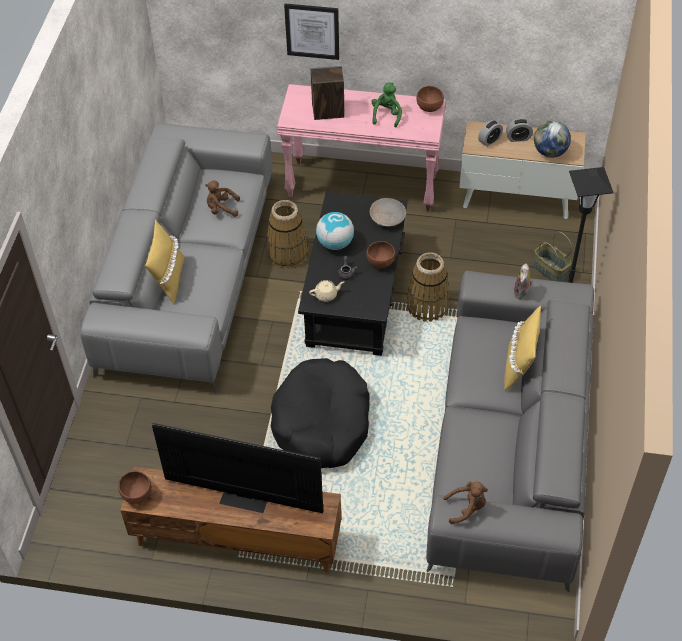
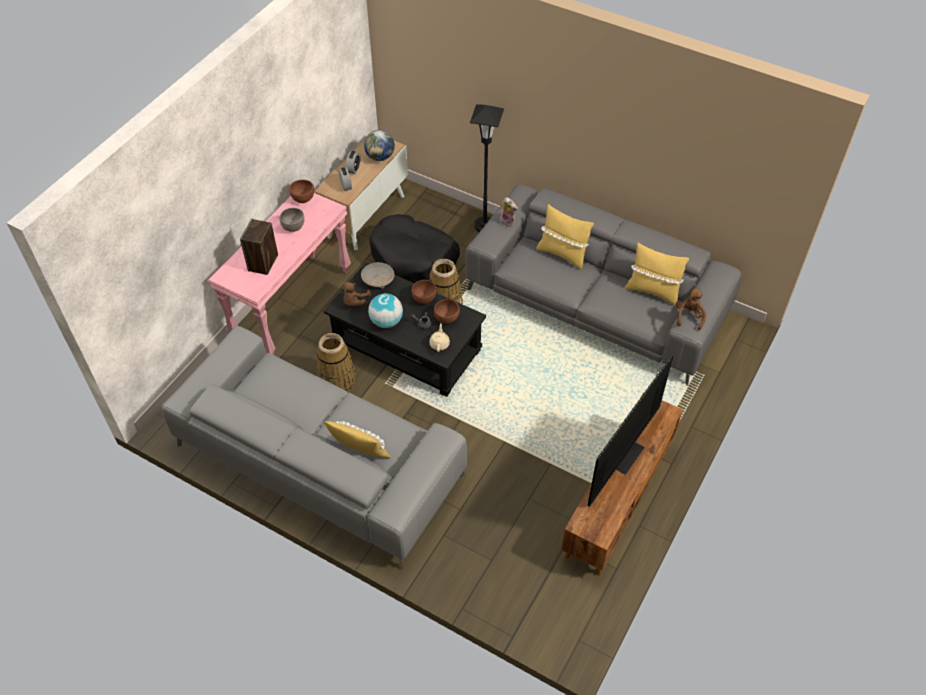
camera: 70 degrees left, 0 degrees up
(137, 495) = (596, 533): brown bowl -> brown bowl (447, 318)
(221, 208) = (294, 391): brown plush toy -> brown plush toy (354, 302)
(312, 31) = (207, 217): picture -> none
(322, 423) = (528, 409): black dog bed -> black dog bed (414, 258)
(386, 115) = (293, 227): green plush toy -> grey bowl
(509, 472) = (653, 291): none -> yellow pillow
(549, 271) = (449, 223): basket -> none

